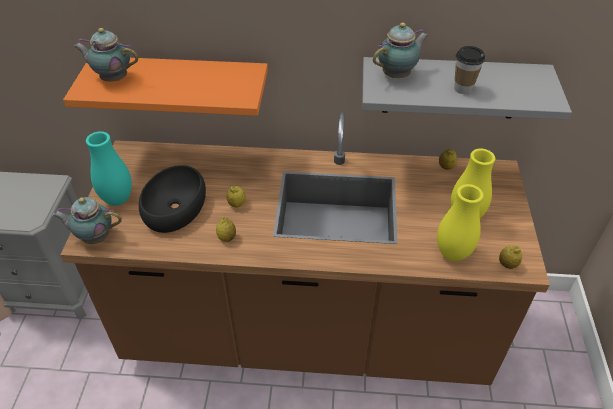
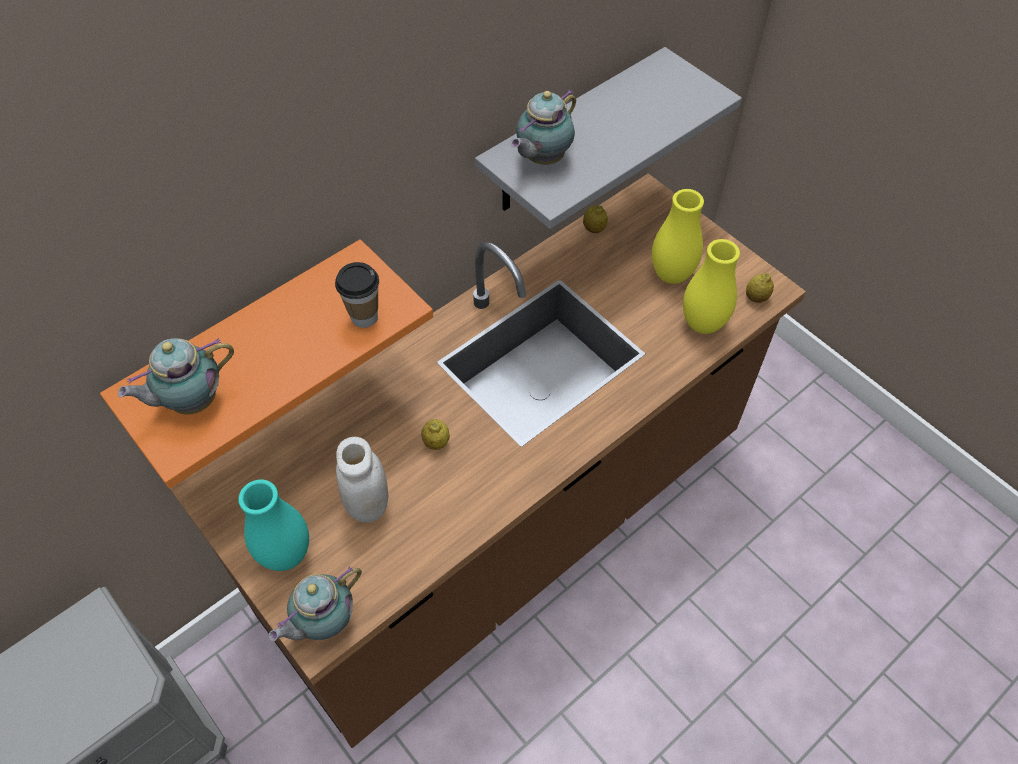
camera: 45 degrees left, 10 degrees up
(174, 206) = (368, 504): black bowl -> white jar
(227, 238) = (476, 490): lemon -> none
(398, 75) = (542, 159): teapot -> teapot turned 150 degrees counterclockwise
(462, 89) = (623, 134): cup -> cup (364, 317)

